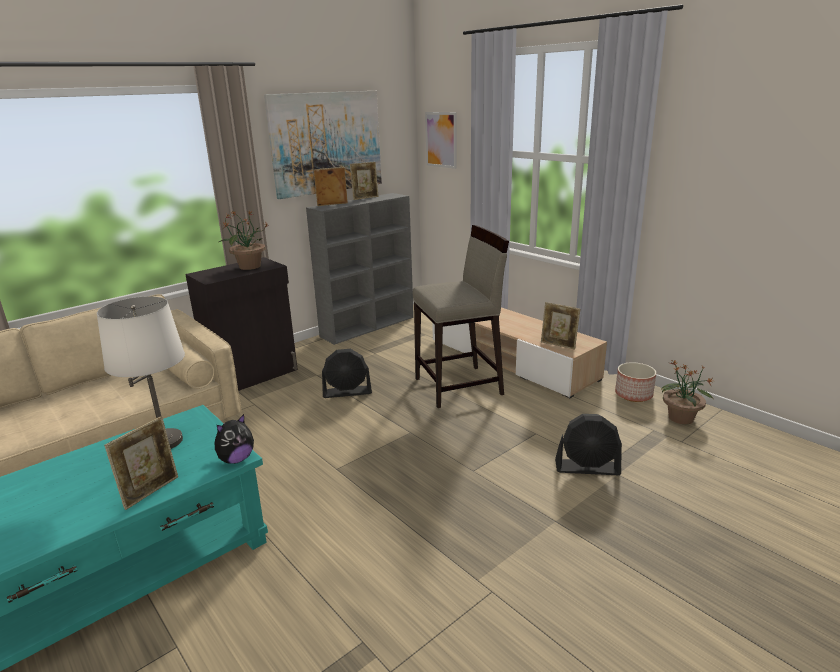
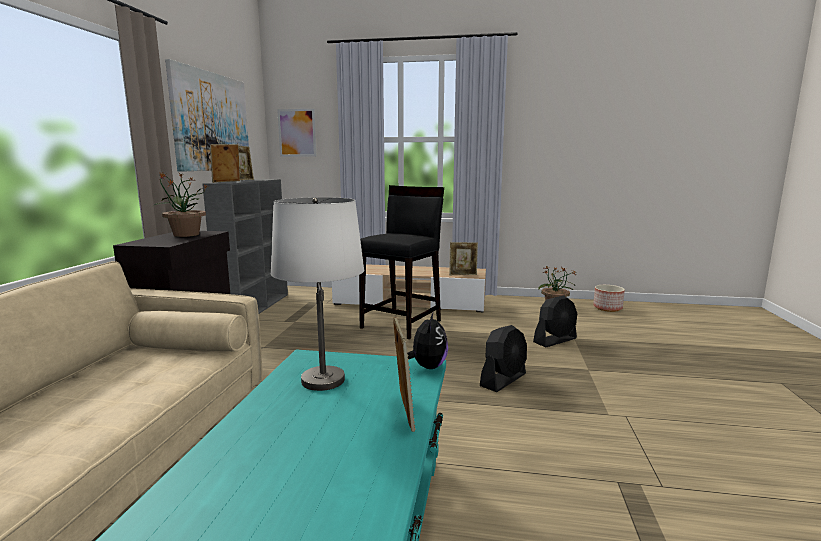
camera: 40 degrees left, 10 degrees down
(347, 392) = (316, 350): black fan -> black fan (503, 380)
(459, 386) = (402, 324): beige stool -> black stool
(633, 394) = (513, 302): planter -> planter (607, 308)

